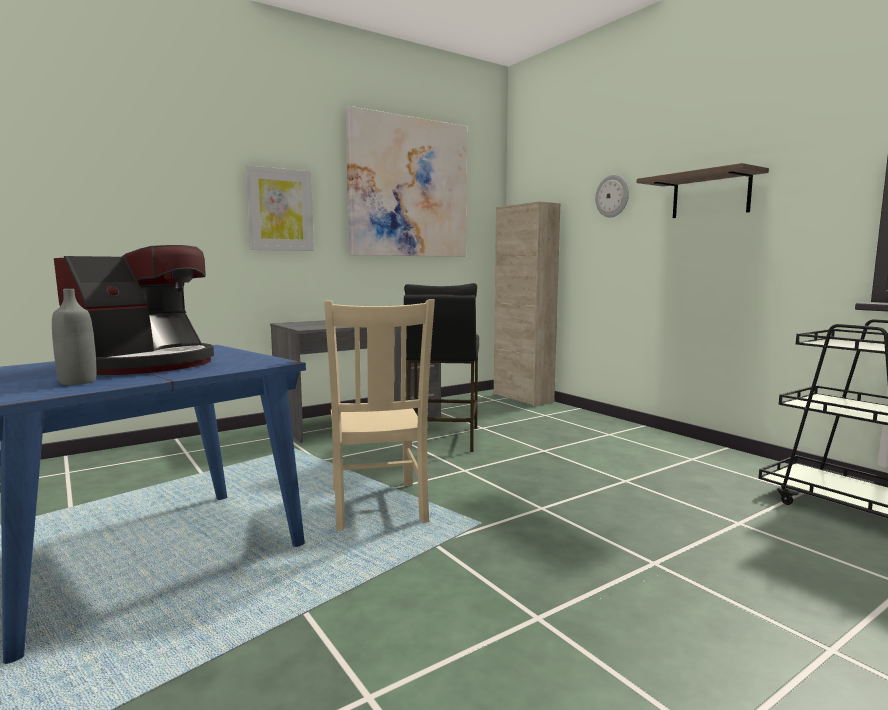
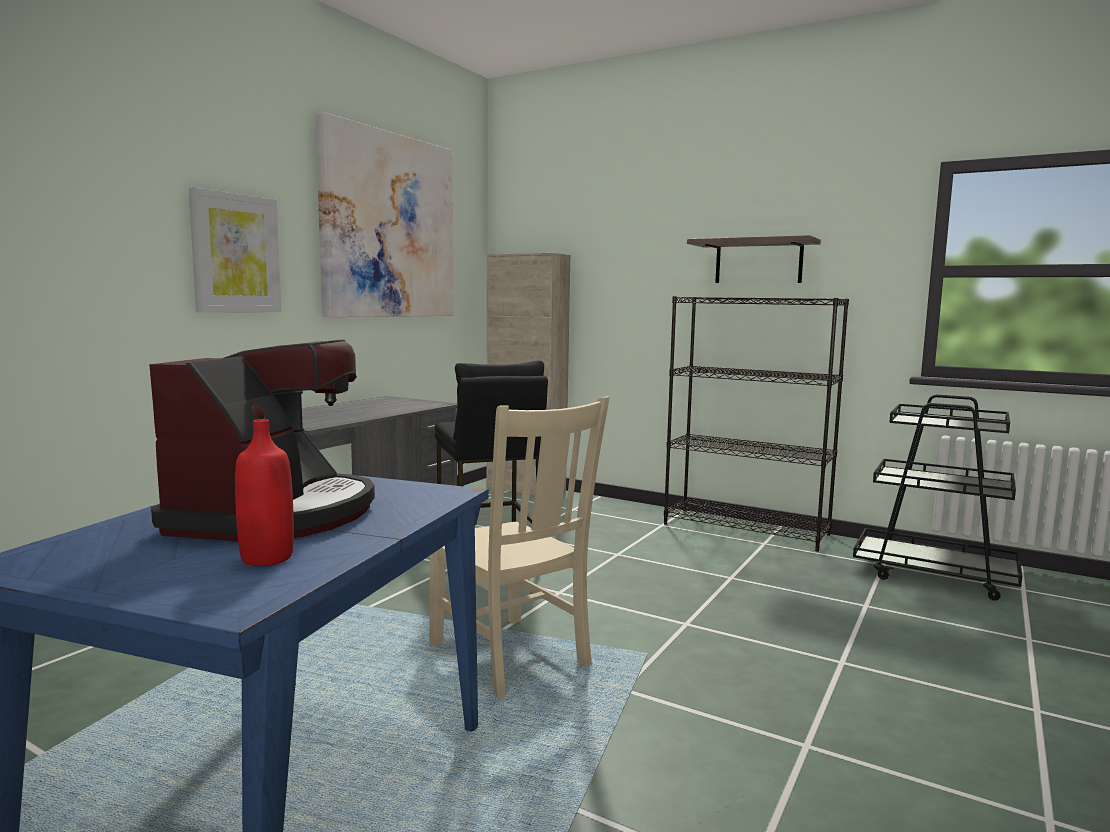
camera: 25 degrees left, 0 degrees up
(78, 382) = (267, 558): grey bottle -> red bottle
(612, 196) = (640, 252): wall clock -> none
(687, 446) = (746, 529): none -> black bookcase

